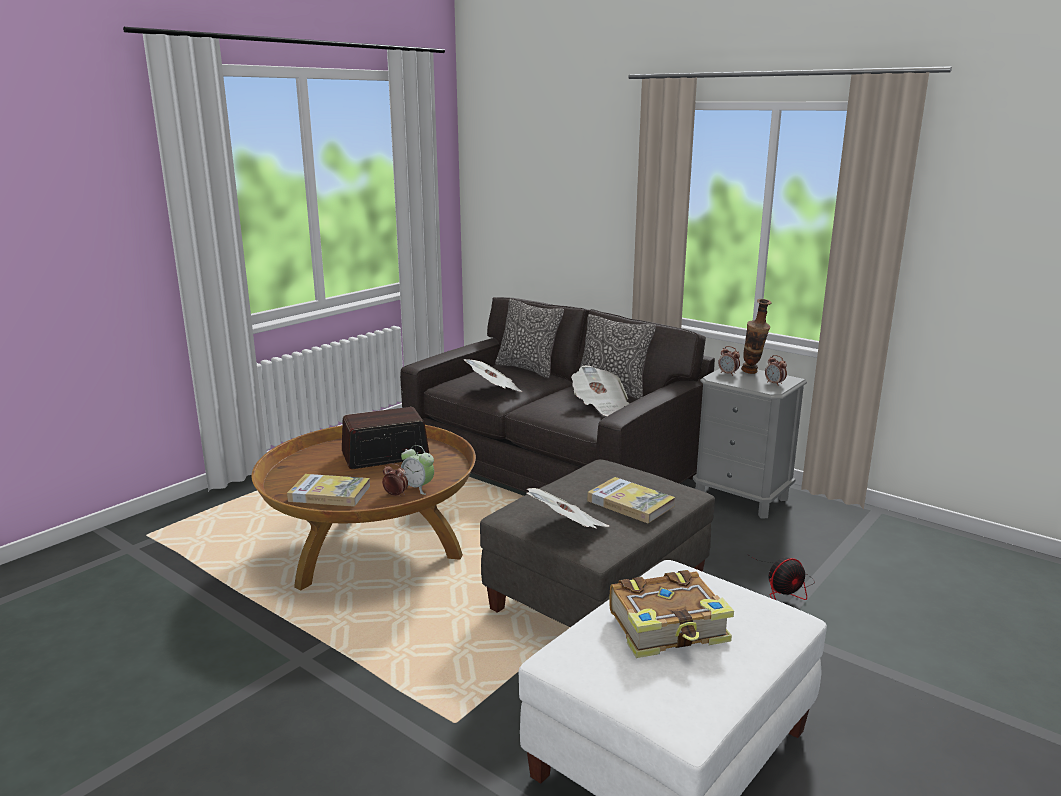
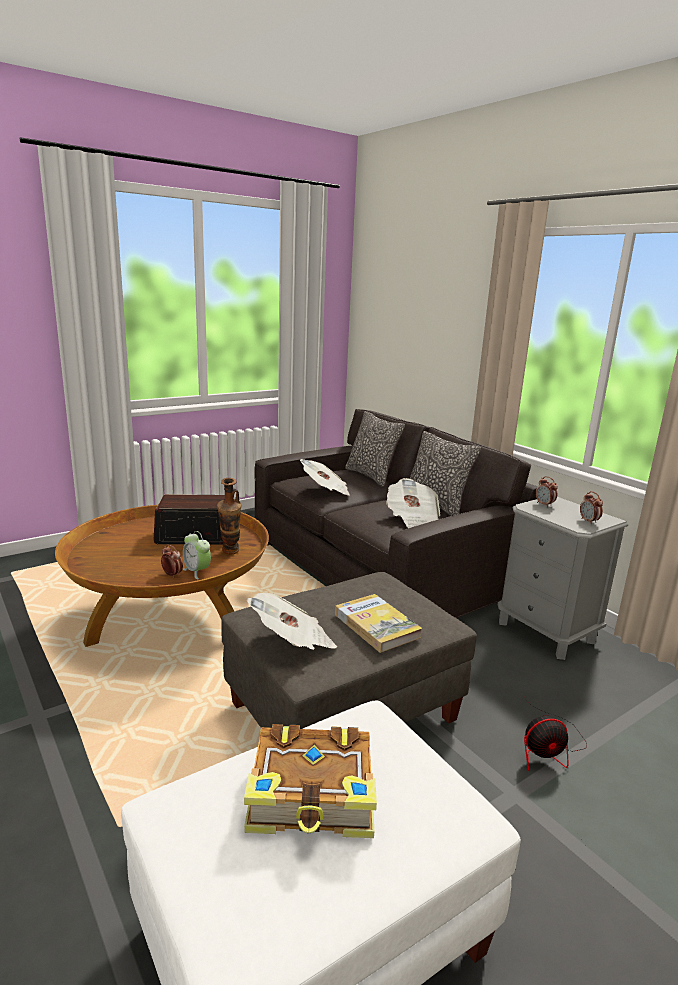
camera: 15 degrees right, 0 degrees up
(329, 494) = (118, 564): book -> none
(752, 373) = (571, 507): vase -> vase (230, 553)

